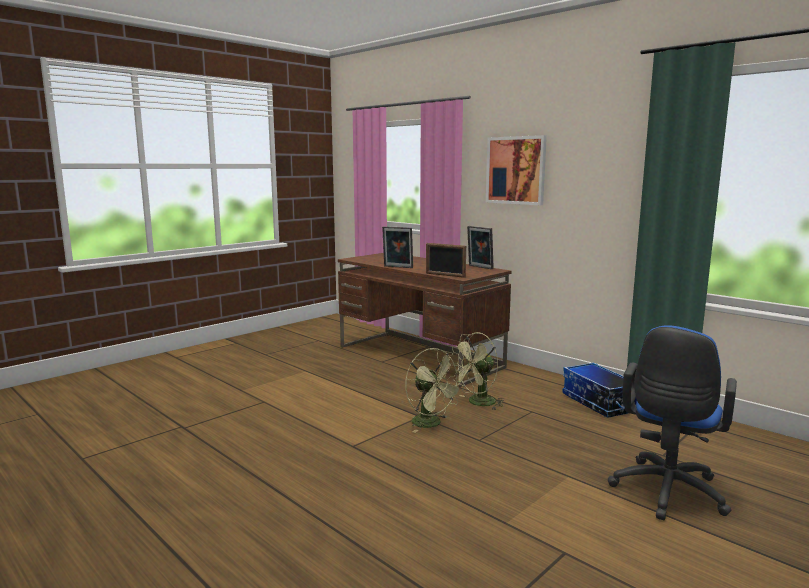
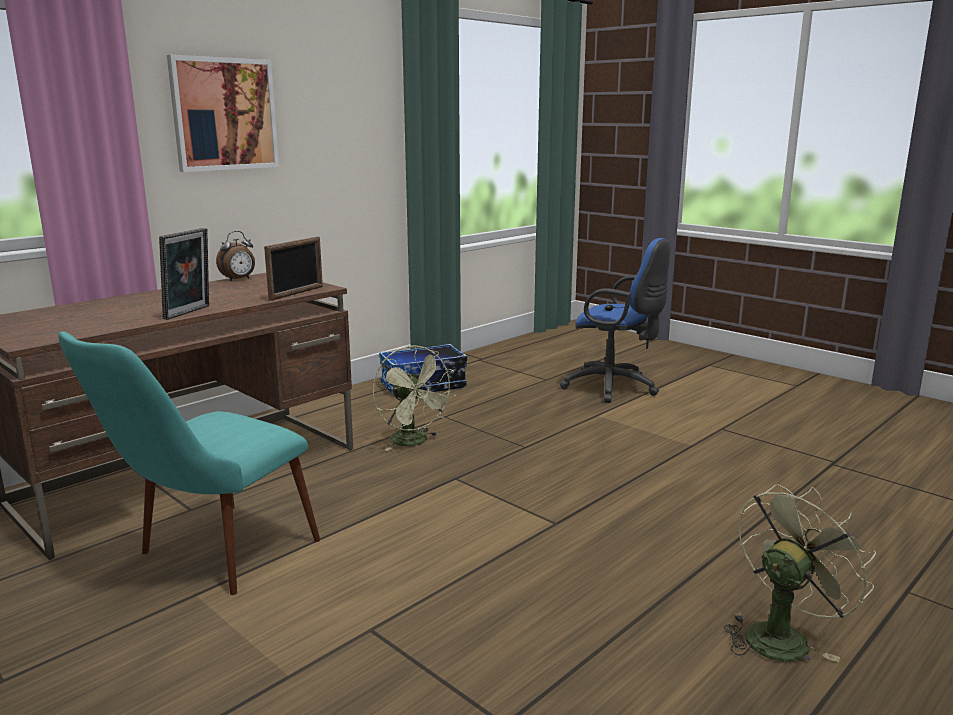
camera: 90 degrees left, 5 degrees up
(333, 369) = (208, 560): none -> turquoise chair
(431, 424) = (482, 471): green fan -> green fan (782, 635)
(479, 267) = (239, 279): picture frame -> alarm clock

